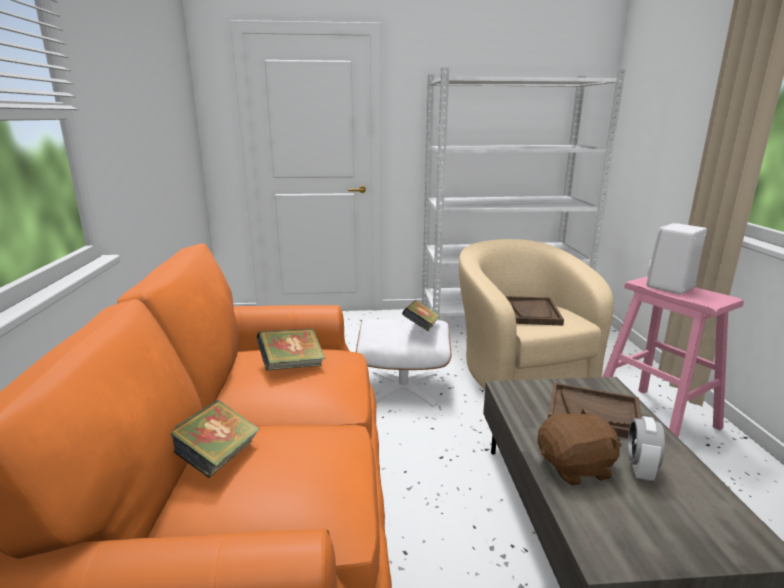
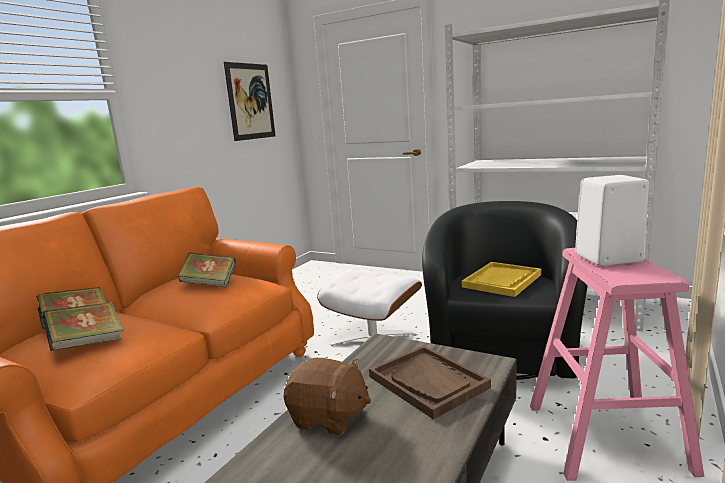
camera: 35 degrees right, 5 degrees down
(172, 123) = (250, 101): none -> picture
(421, 328) = (380, 281): book -> book (88, 344)
(519, 372) = (502, 350): beige armchair -> black armchair
(532, 312) = (502, 281): brown tray -> yellow tray
(640, 469) = (384, 440): alarm clock -> none

